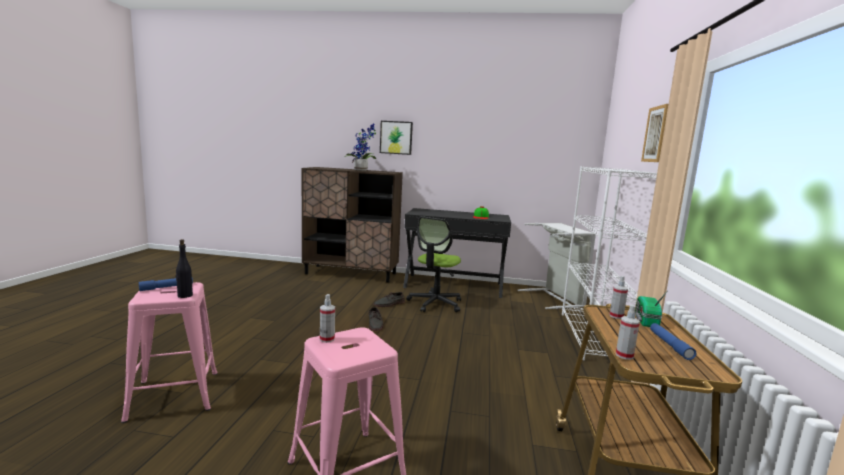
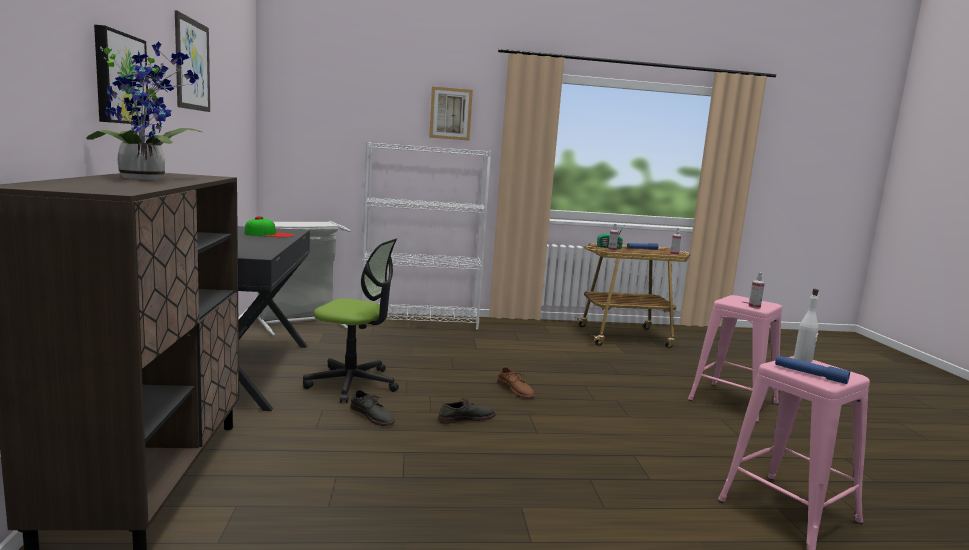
camera: 105 degrees left, 0 degrees up
(184, 295) = (803, 359): black bottle -> white bottle
(416, 347) = (516, 389): none -> brown shoe
(473, 127) = (192, 65): none -> picture

